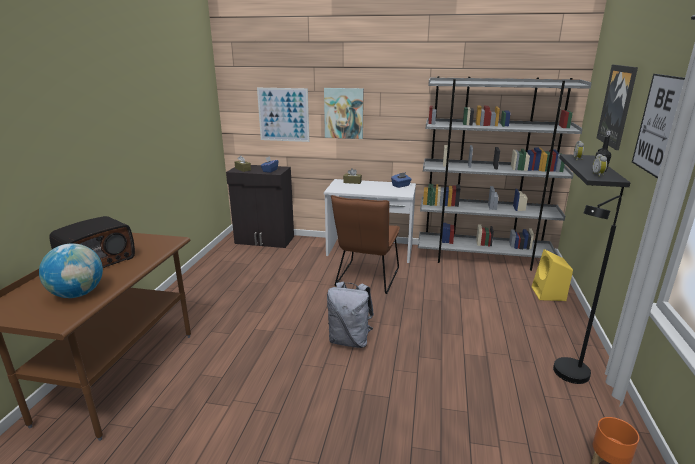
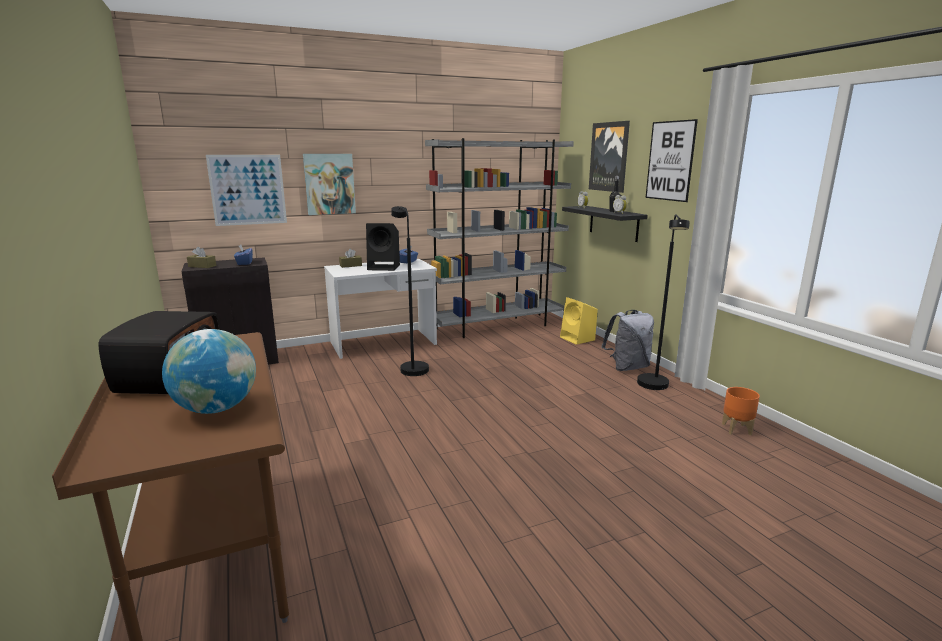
camera: 35 degrees left, 5 degrees down
(350, 340) = (461, 419): grey backpack -> grey backpack (627, 367)
(366, 279) = (411, 367): brown chair -> black floor lamp
(373, 189) = (385, 267): none -> black speaker

